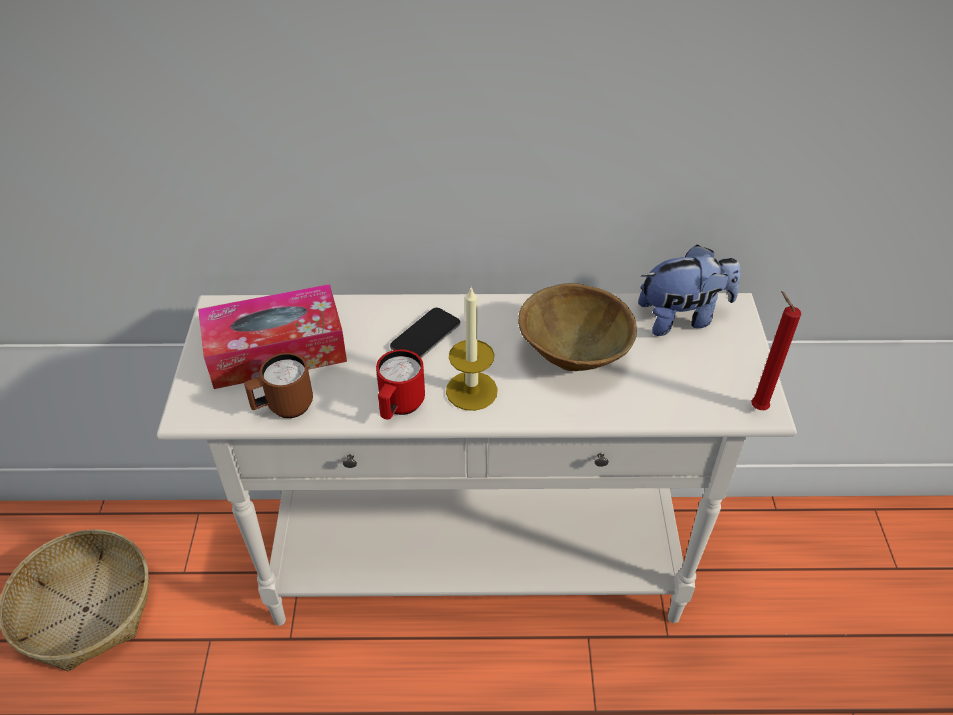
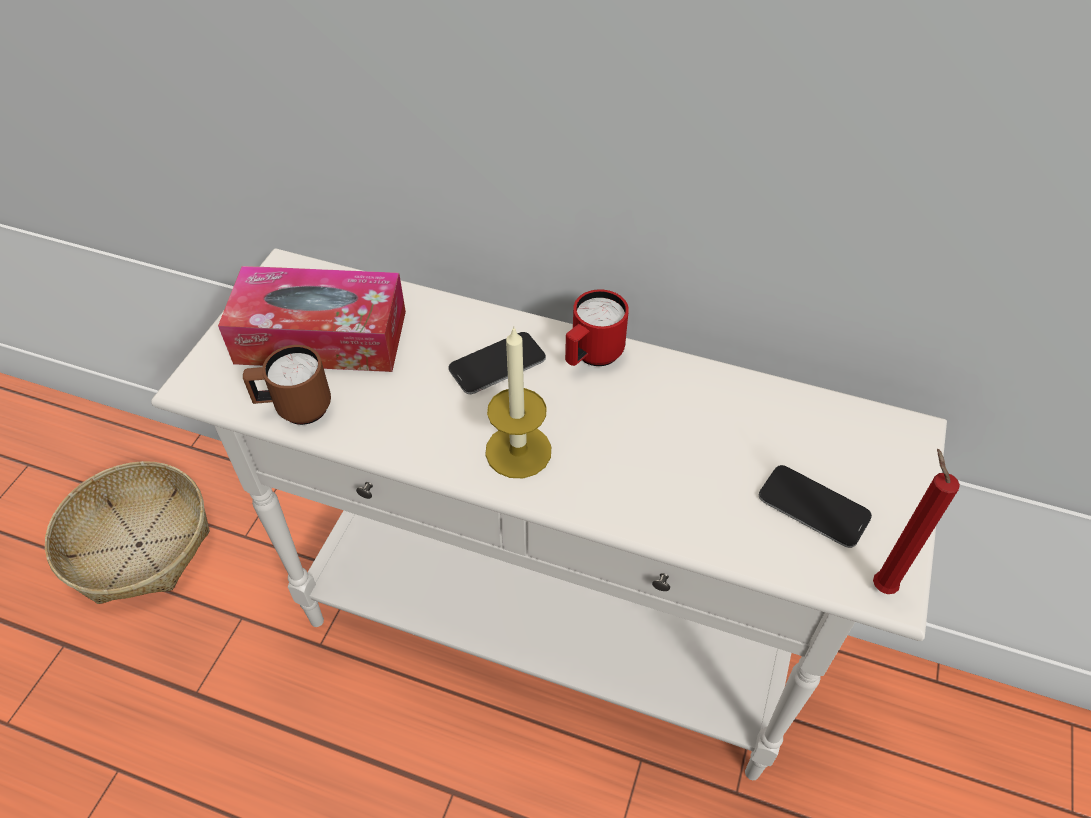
camera: 20 degrees right, 5 degrees up
(399, 407) = (423, 447): red mug -> red mug (592, 357)
(572, 356) = (664, 441): brown bowl -> none
(682, 317) = (833, 429): plush toy -> none
(692, 371) = (813, 507): none -> phone

